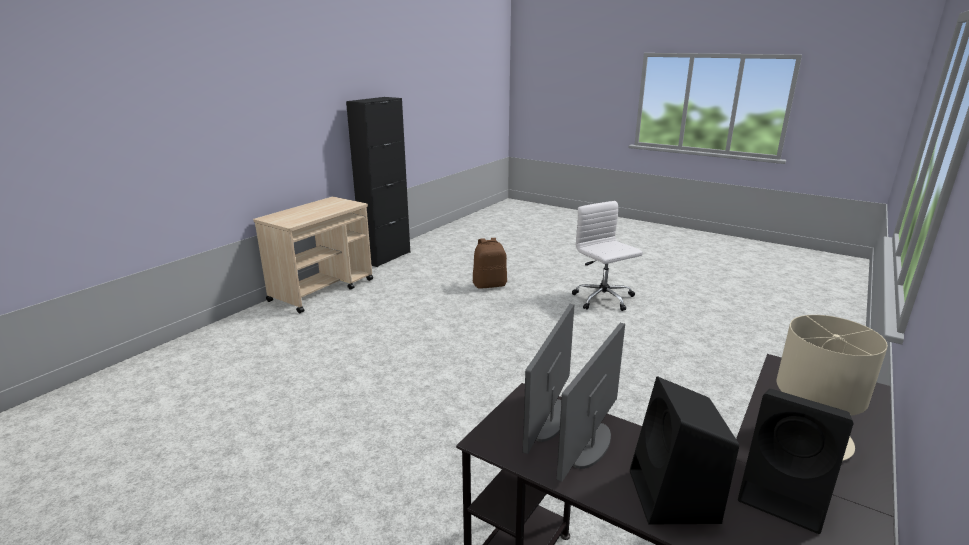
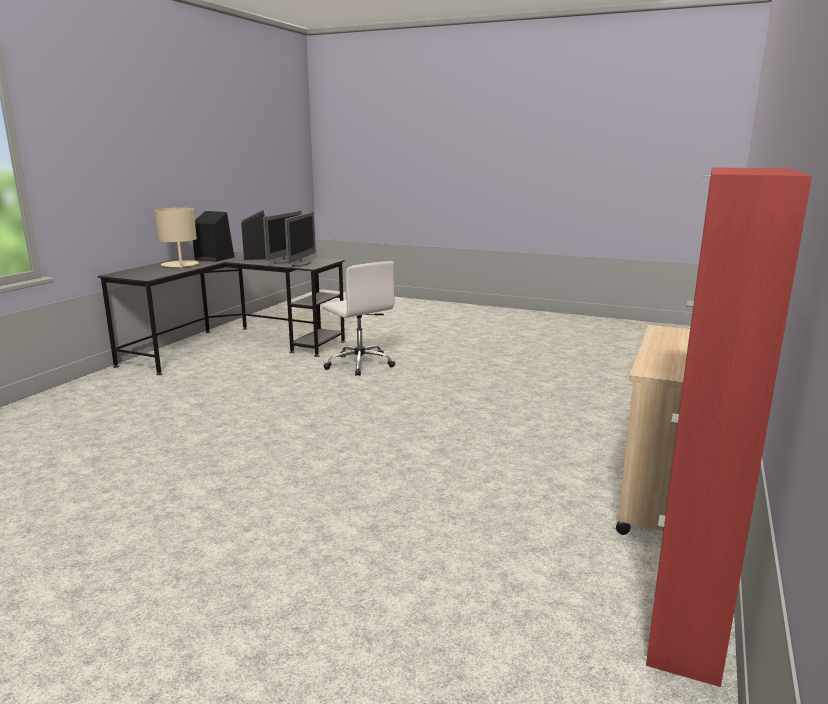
camera: 170 degrees right, 5 degrees down
(386, 257) = (685, 626): black cabinet -> red cabinet
(490, 285) = (366, 544): brown backpack -> none
(603, 299) = (141, 526): white office chair -> white office chair (359, 364)

